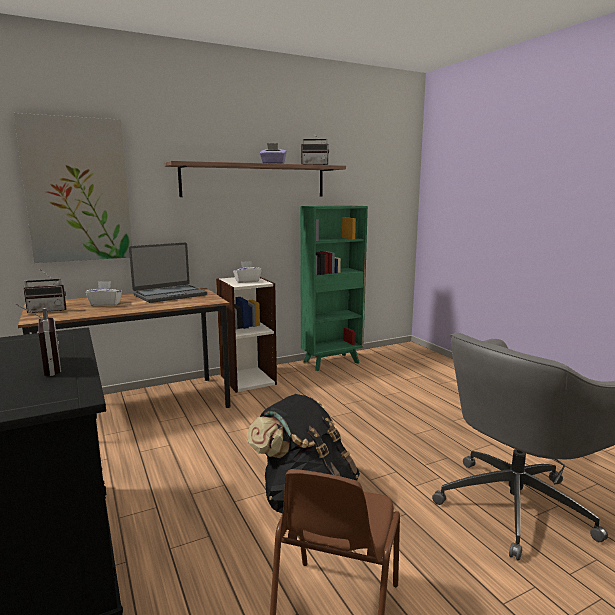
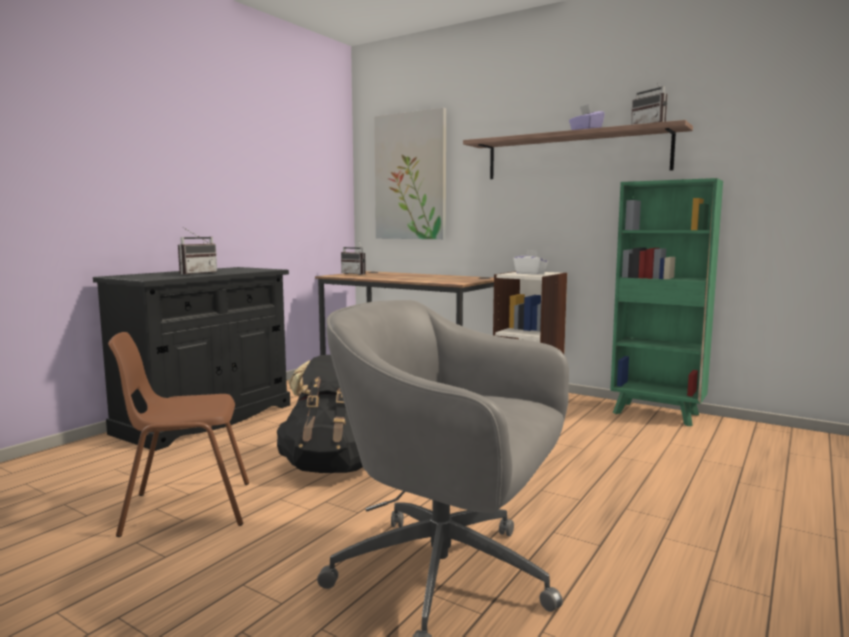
camera: 60 degrees right, 5 degrees down
(105, 304) = (393, 276): white tissue box -> none
(169, 295) = (452, 277): laptop -> none

